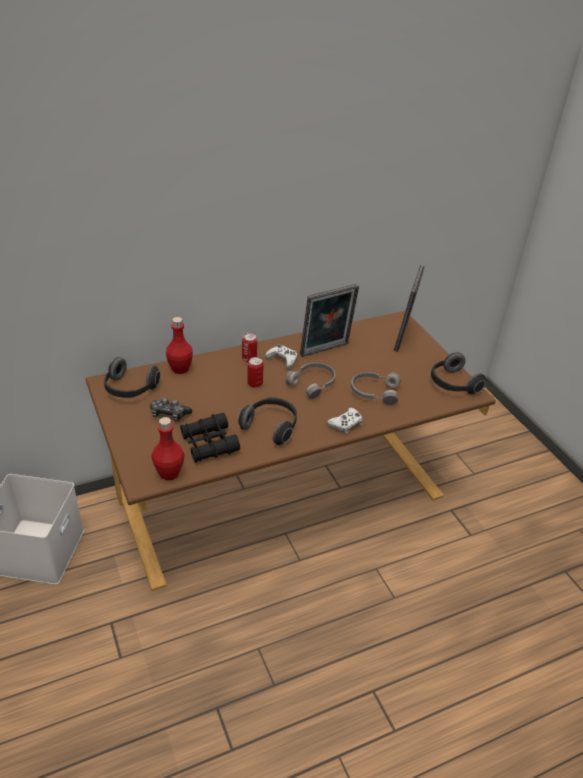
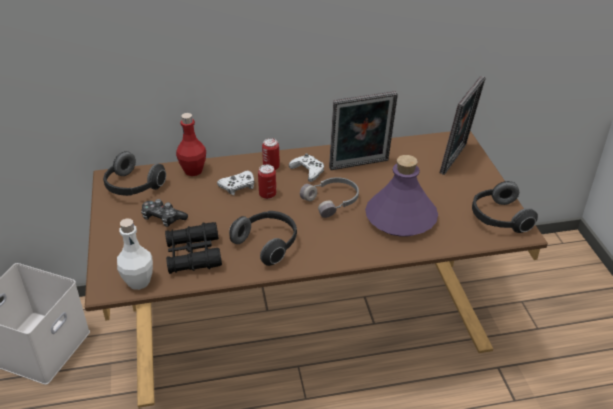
camera: 15 degrees right, 0 degrees up
(169, 473) = (138, 282): red bottle -> white bottle
(346, 424) = (354, 251): white game controller -> white game controller (238, 186)
(374, 392) = (400, 217): grey headphones -> purple bottle

